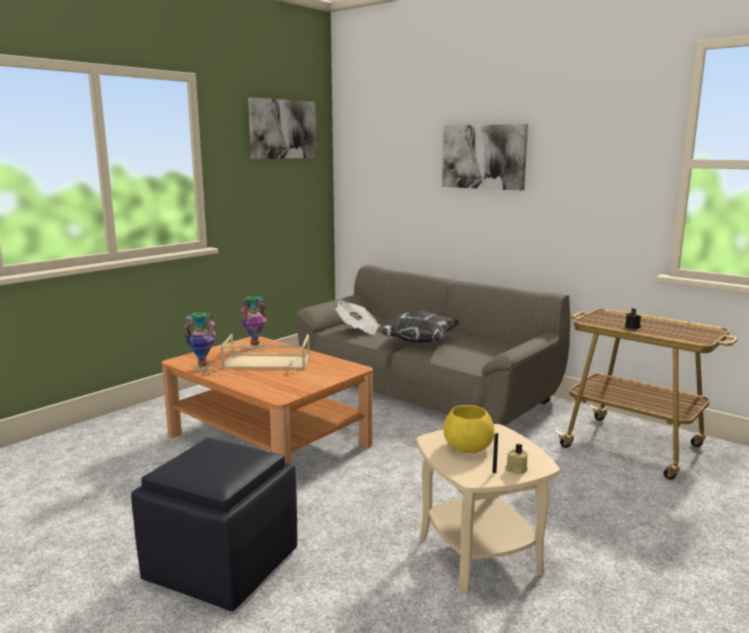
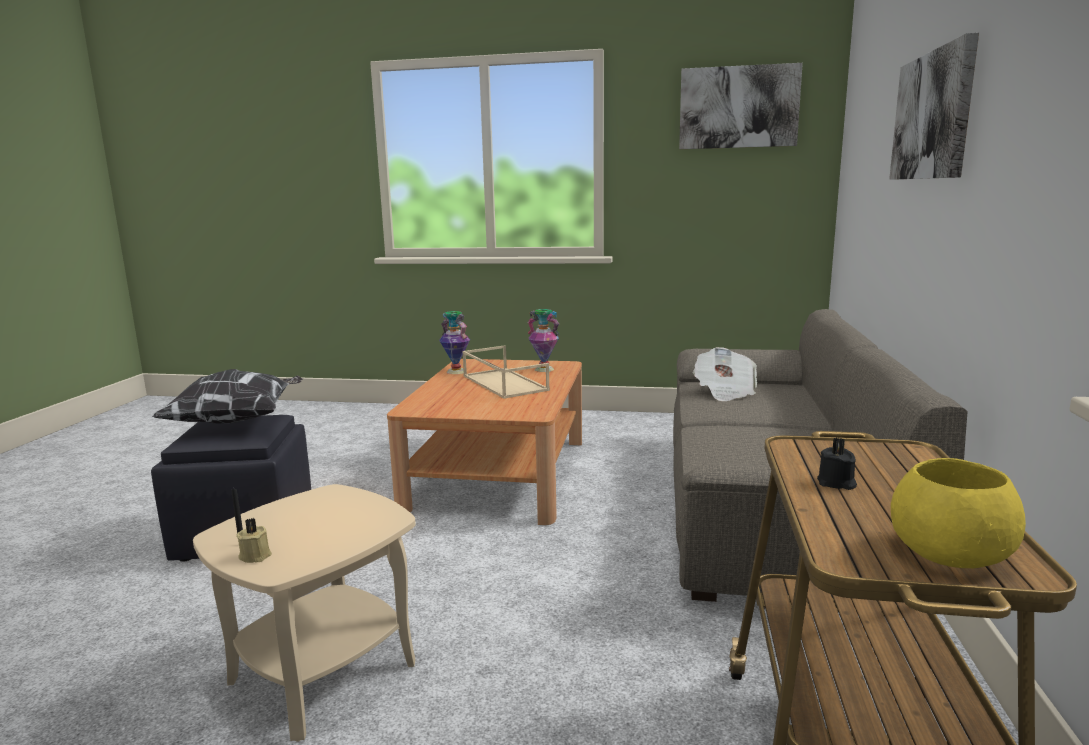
camera: 60 degrees right, 0 degrees up
(418, 341) = (744, 425): pillow -> pillow (237, 421)
(468, 447) = (315, 515): yellow bowl -> yellow bowl (948, 553)

